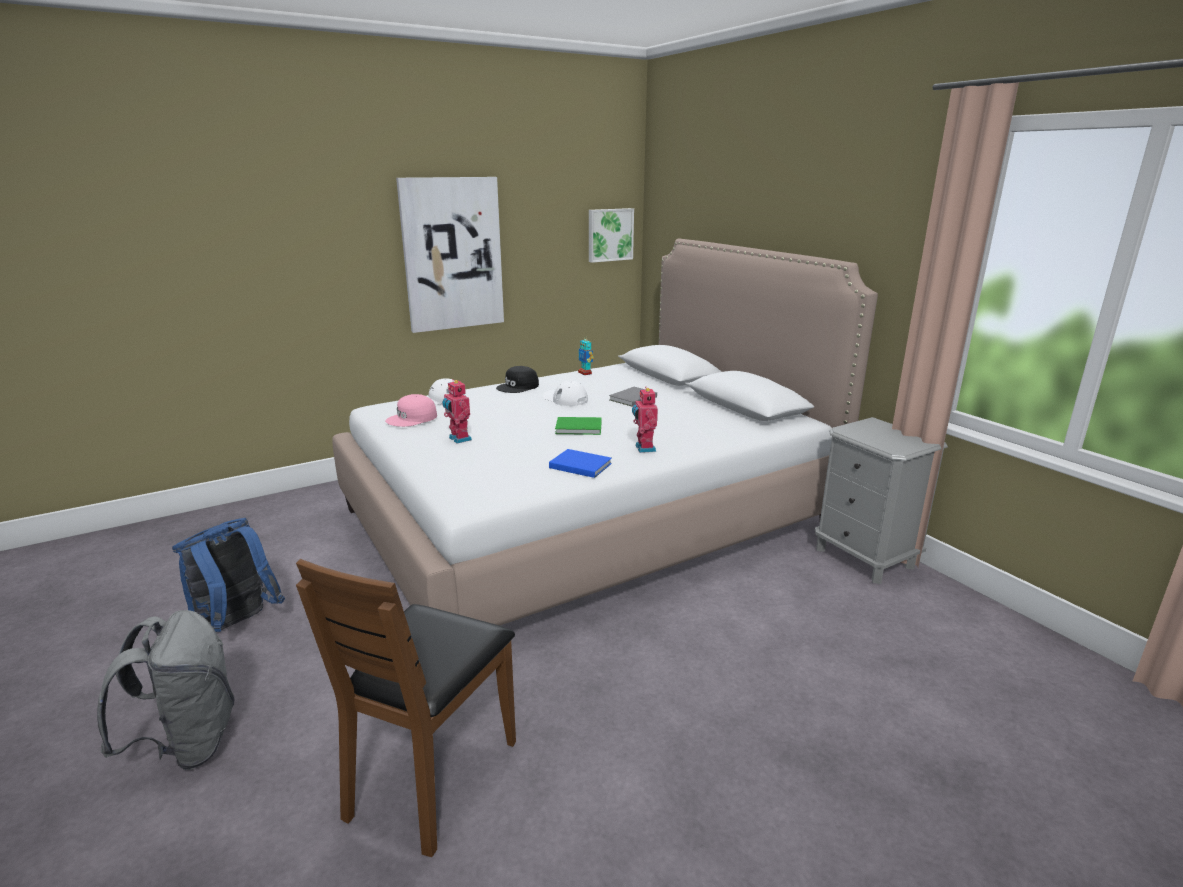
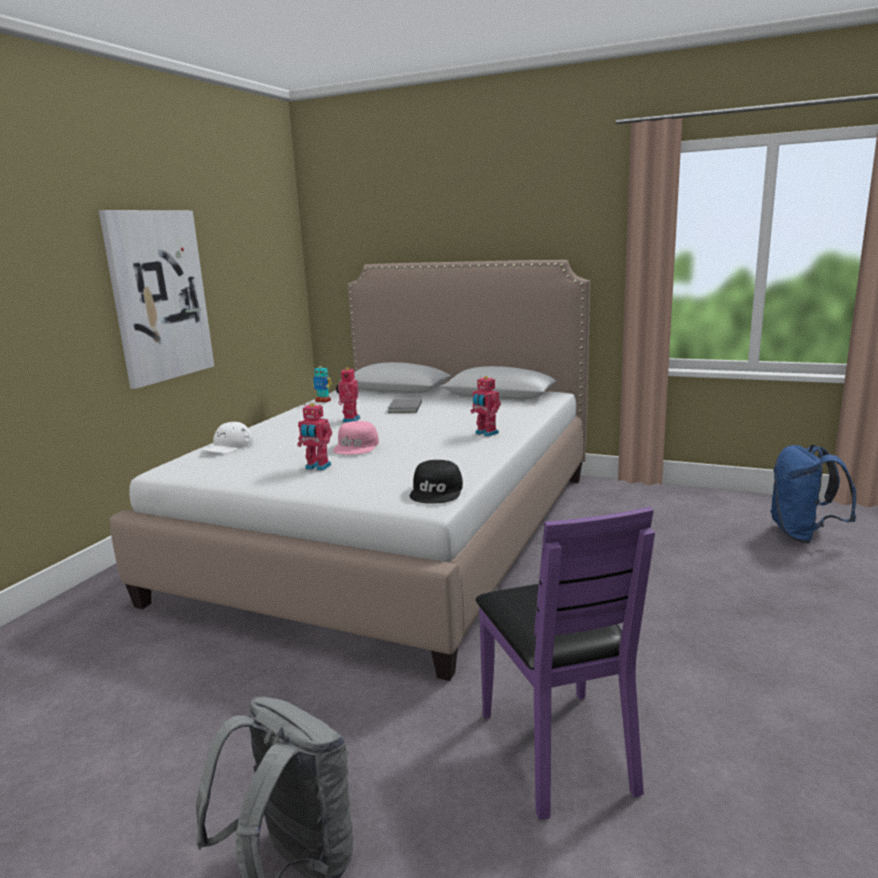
camera: 35 degrees left, 5 degrees down
(236, 625) = (169, 752): blue backpack -> blue backpack (803, 534)
(412, 418) = (236, 465): pink cap -> pink cap (357, 446)
(432, 776) = (558, 749): brown chair -> purple chair
(518, 387) = (284, 422): black cap -> black cap (437, 491)
(565, 399) = (350, 420): white cap -> toy robot
(579, 465) = (463, 455): blue book -> none
(580, 428) = (408, 434): green book -> none
(609, 235) = (282, 269): picture -> none
(864, 558) = (622, 490): grey nightstand -> none

